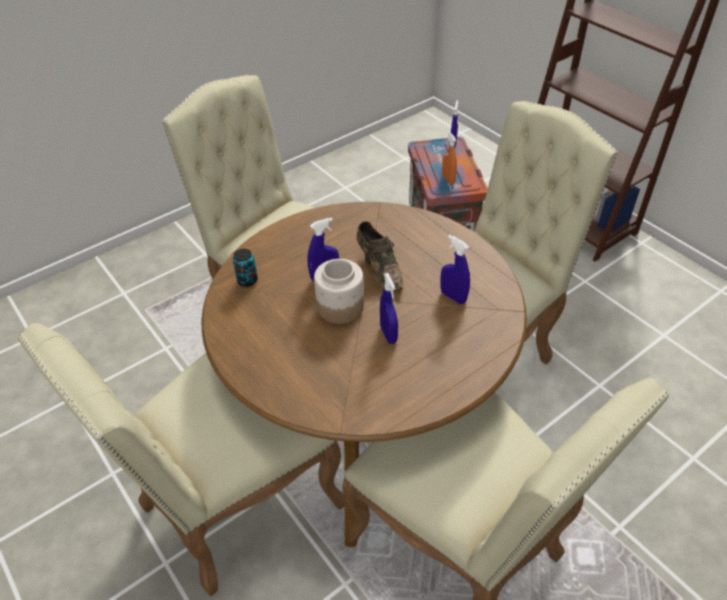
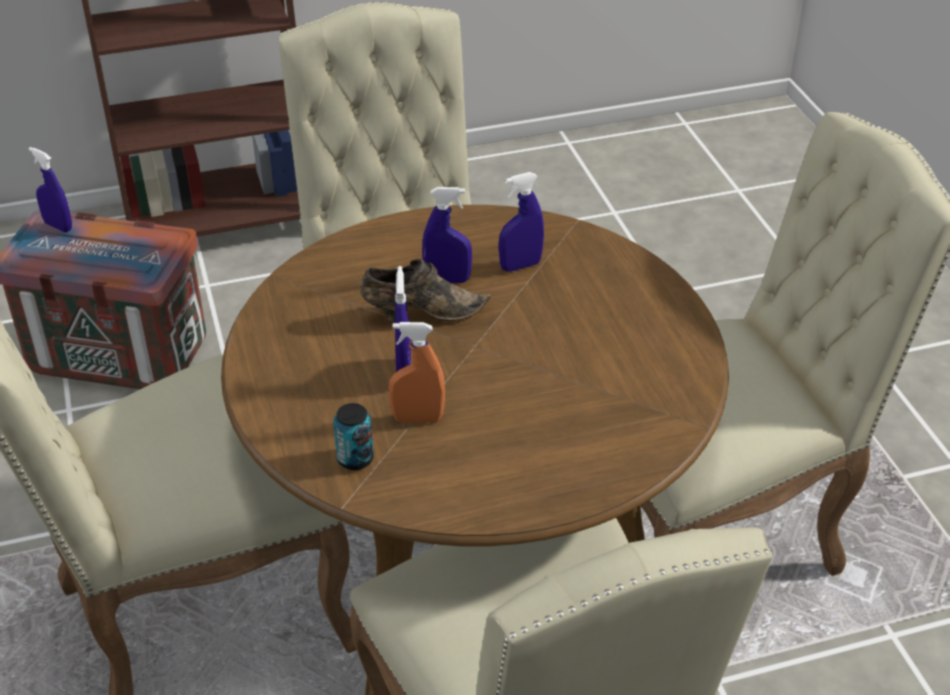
camera: 70 degrees left, 5 degrees down
(339, 307) = (477, 372): jar -> none
(388, 334) = (557, 340): blue spray bottle -> blue spray bottle (447, 280)
(448, 179) = (133, 256): orange spray bottle -> orange spray bottle (417, 418)

